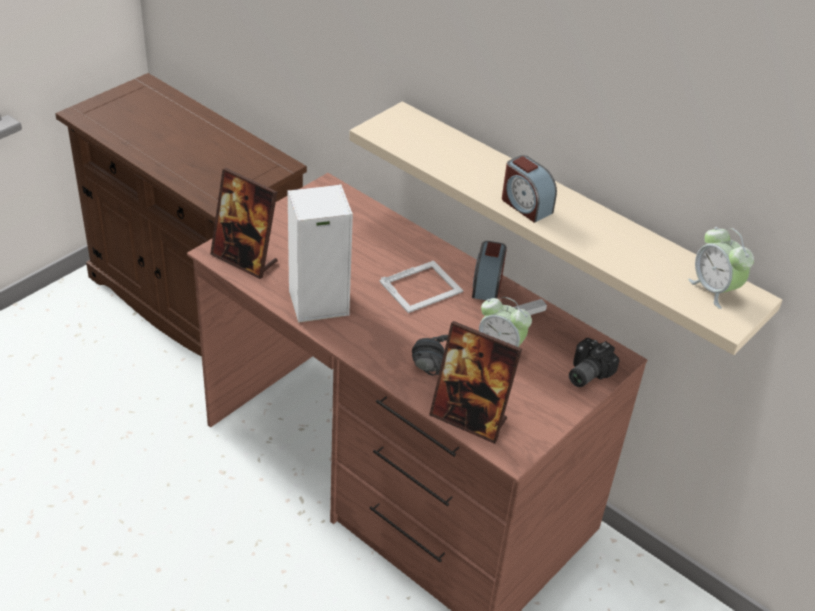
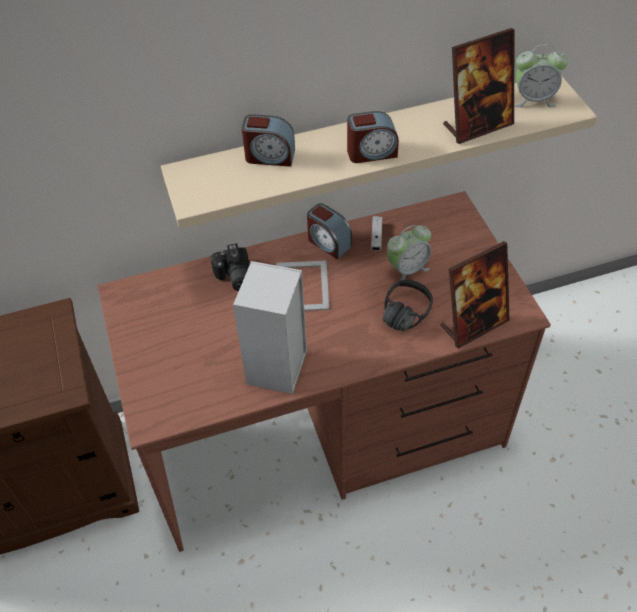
camera: 55 degrees left, 10 degrees up
(245, 259) = (177, 401): picture frame -> picture frame (477, 125)
(464, 151) = (269, 156): none -> alarm clock
(585, 373) = (460, 231): camera -> camera (233, 277)

